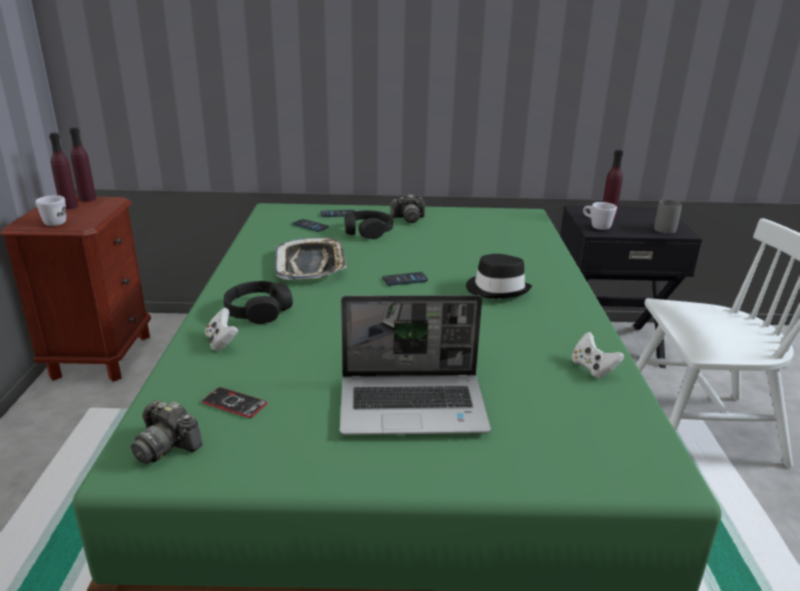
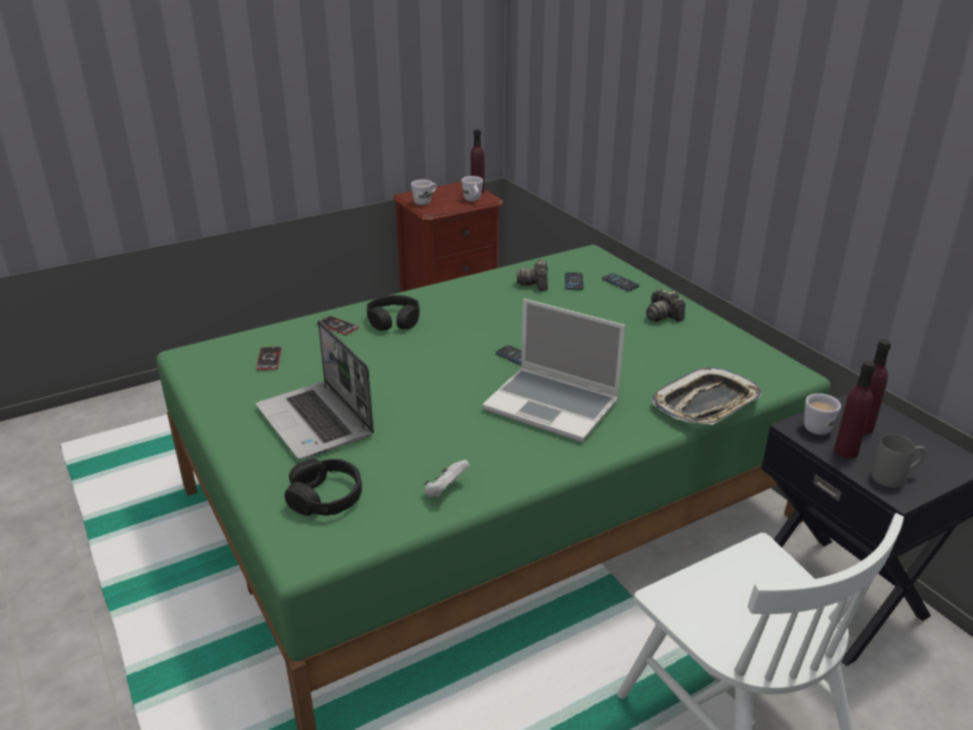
camera: 60 degrees right, 5 degrees up
(69, 206) = (456, 192): purple bottle -> purple bottle (846, 451)
(103, 205) = (473, 200): none -> white mug
(166, 446) = (212, 357): camera -> camera (535, 283)
(222, 342) = (337, 326): white game controller -> phone
(311, 265) = (494, 311): tray -> tray (706, 404)
(367, 231) = (599, 308): black headphones -> black headphones (325, 497)
(497, 289) = (553, 406): black hat -> laptop

